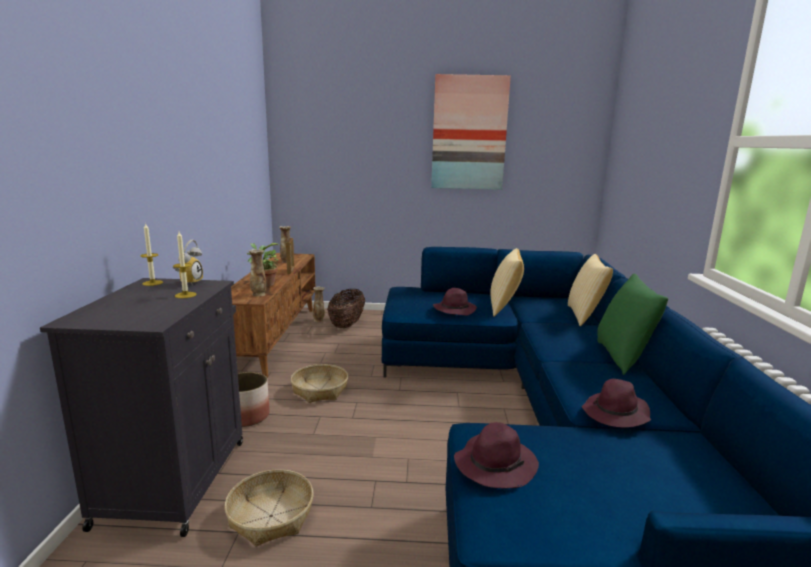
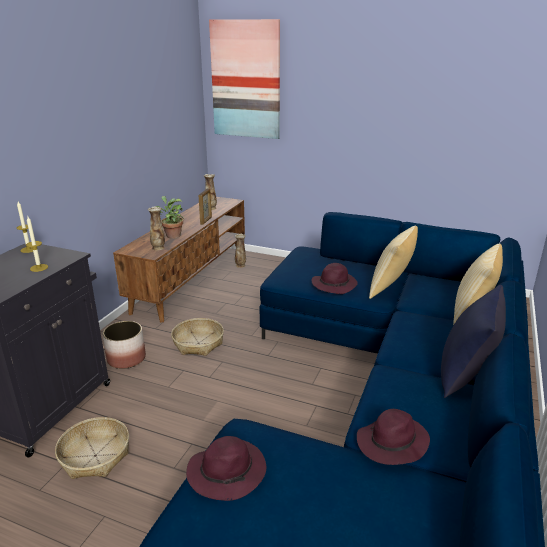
camera: 20 degrees right, 10 degrees up
(189, 282) = (55, 251): alarm clock -> none
(347, 324) = (263, 274): basket -> none
(469, 133) = (404, 81): picture -> picture (246, 80)
(623, 358) = (465, 375): green pillow -> blue pillow

